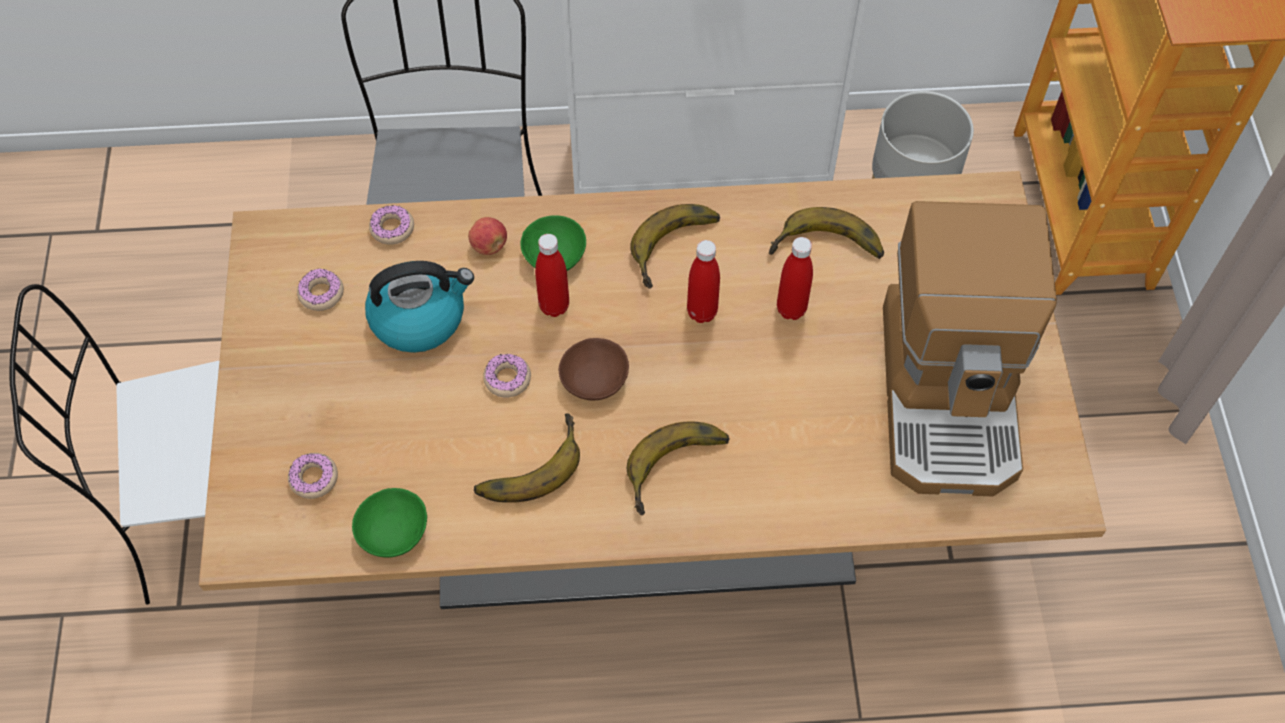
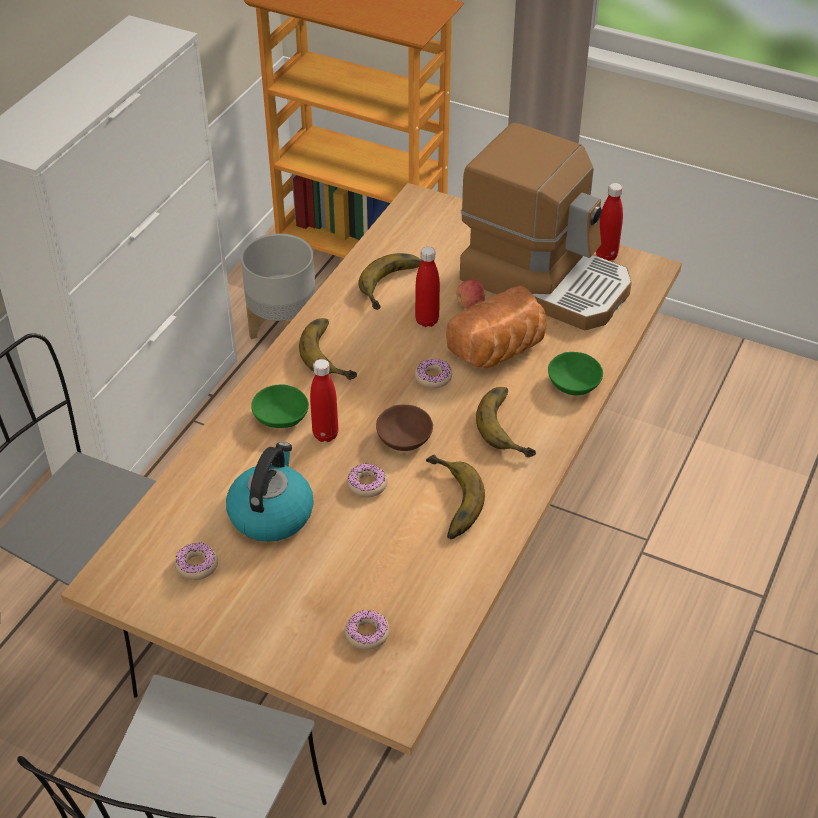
camera: 60 degrees left, 15 degrees down
(392, 228) = (173, 498): donut -> donut (433, 377)
(392, 528) = (447, 600): green bowl -> green bowl (571, 383)
(489, 246) = (241, 449): apple -> apple (470, 305)
(702, 312) = (394, 362): red bottle -> red bottle (606, 255)
(793, 403) = (500, 350): none -> bread

